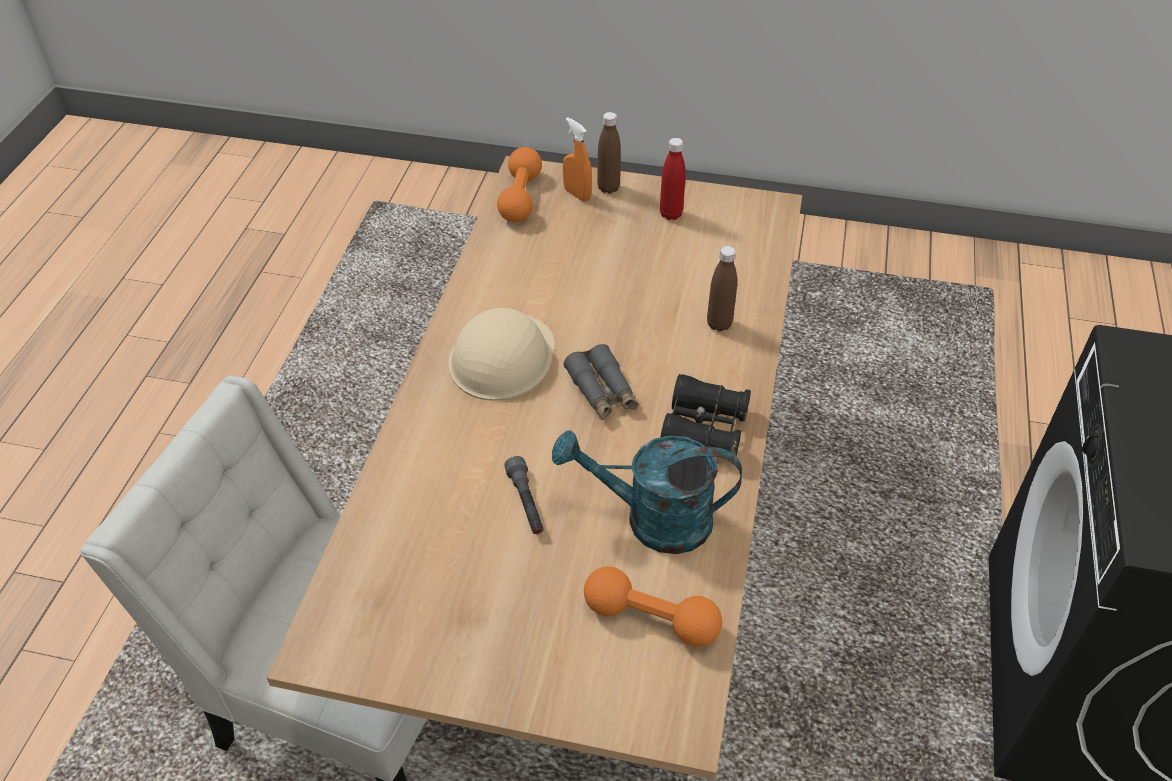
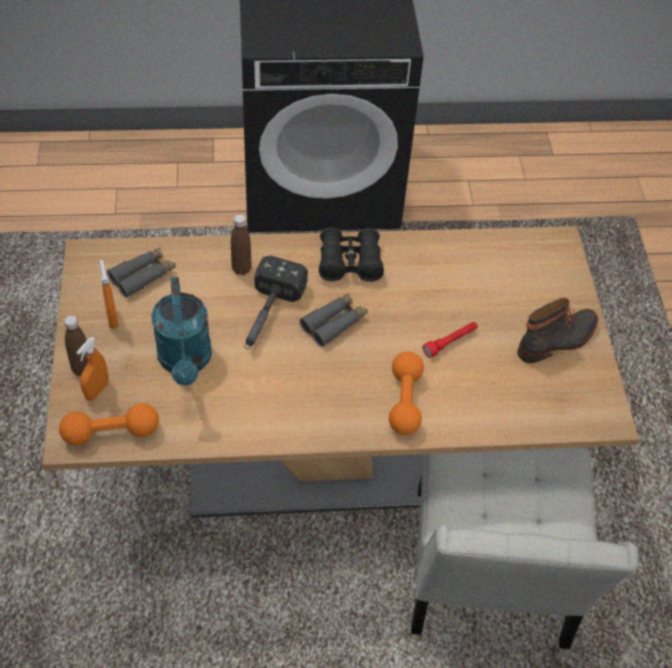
camera: 110 degrees left, 5 degrees up
(478, 638) = (557, 341): none -> boot
(502, 356) = (321, 392): beige hard hat -> none
(526, 502) = (450, 342): grey flashlight -> red flashlight
(634, 332) = (267, 316): none -> hammer
(651, 619) = (504, 265): orange dumbbell -> orange dumbbell (405, 401)
(652, 519) = (434, 276): turquoise watering can -> turquoise watering can (185, 362)
(671, 214) = (112, 318): red bottle -> orange spray bottle
(728, 243) = (143, 276): none -> grey binoculars

